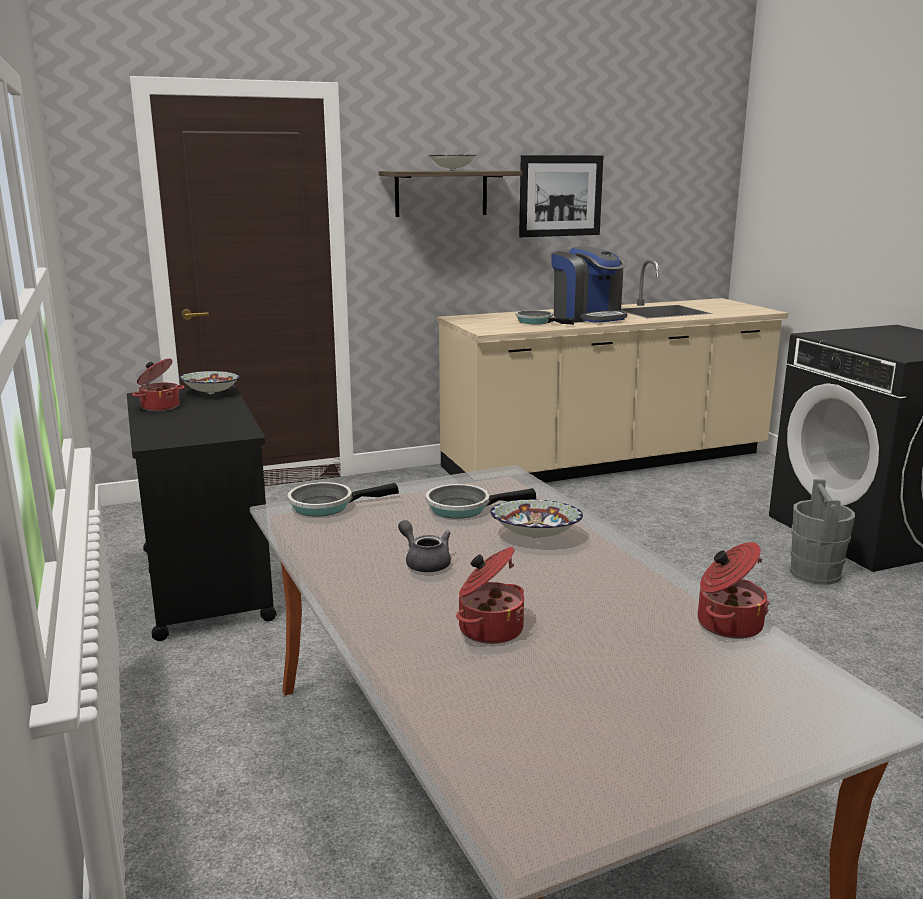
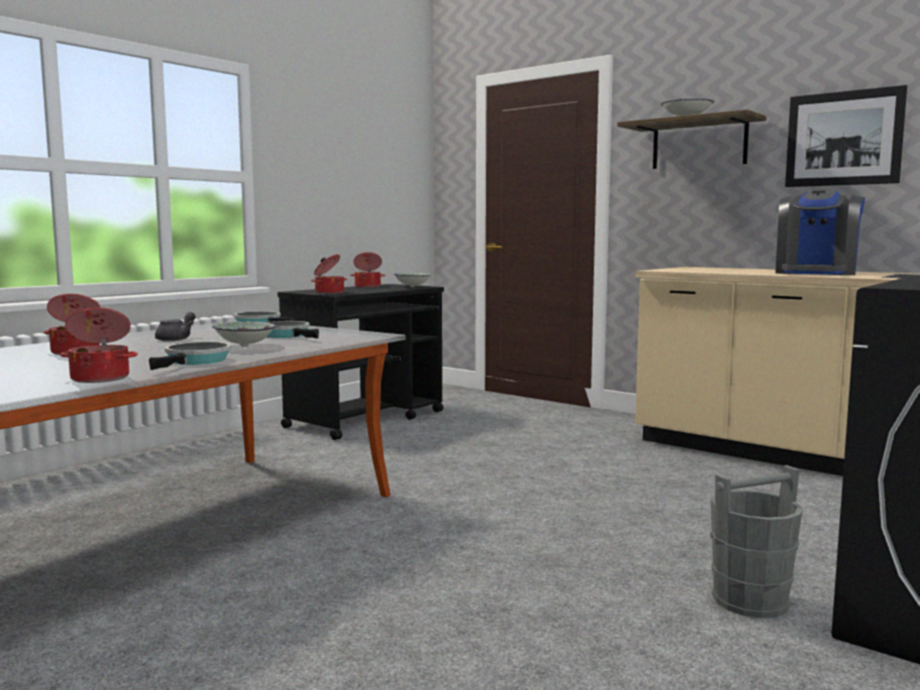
camera: 60 degrees right, 10 degrees down
(215, 433) = (329, 293): none -> cooking pot
(537, 322) = (742, 271): frying pan -> frying pan (196, 361)

